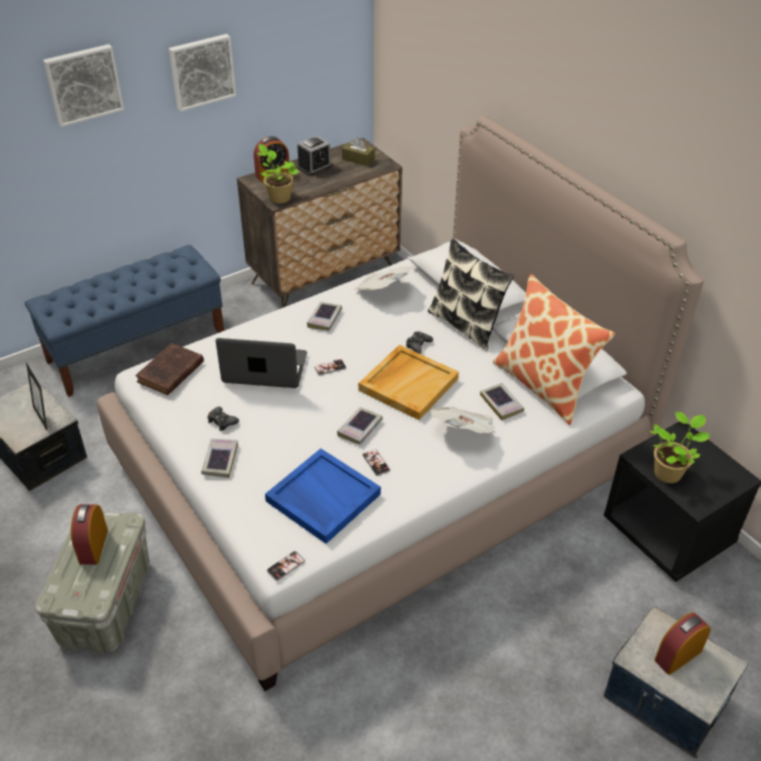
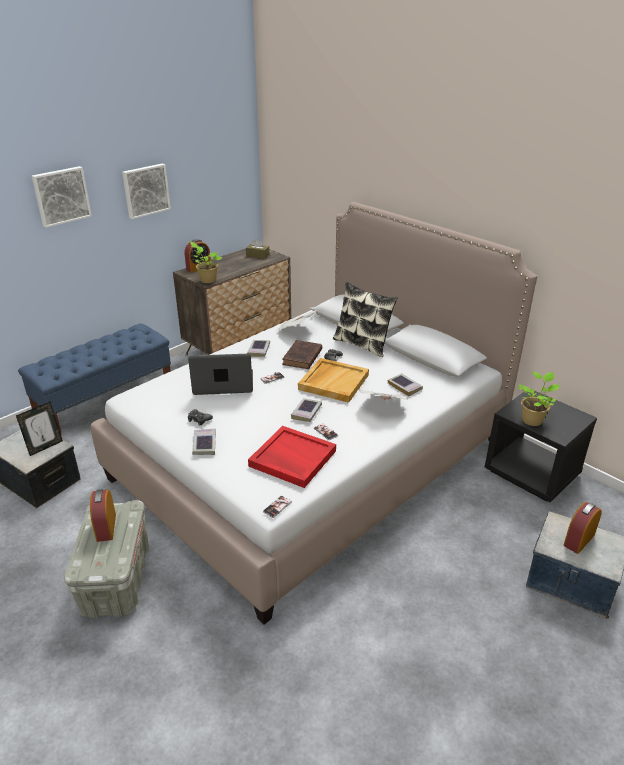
camera: 10 degrees left, 10 degrees down
(43, 418) = (45, 447): picture frame -> picture frame turned 90 degrees counterclockwise
(169, 373) = (149, 394): brown book -> brown book (302, 358)
(314, 167) = (228, 262): alarm clock -> none
(322, 497) = (292, 458): blue tray -> red tray
(543, 385) = (430, 373): pillow -> none

